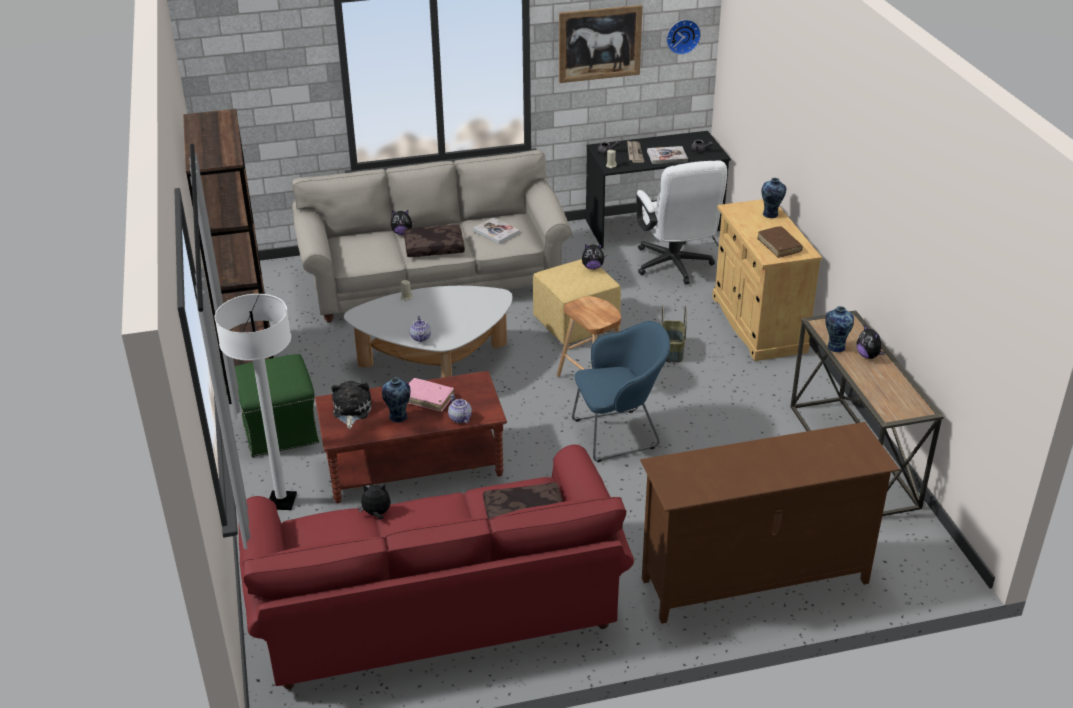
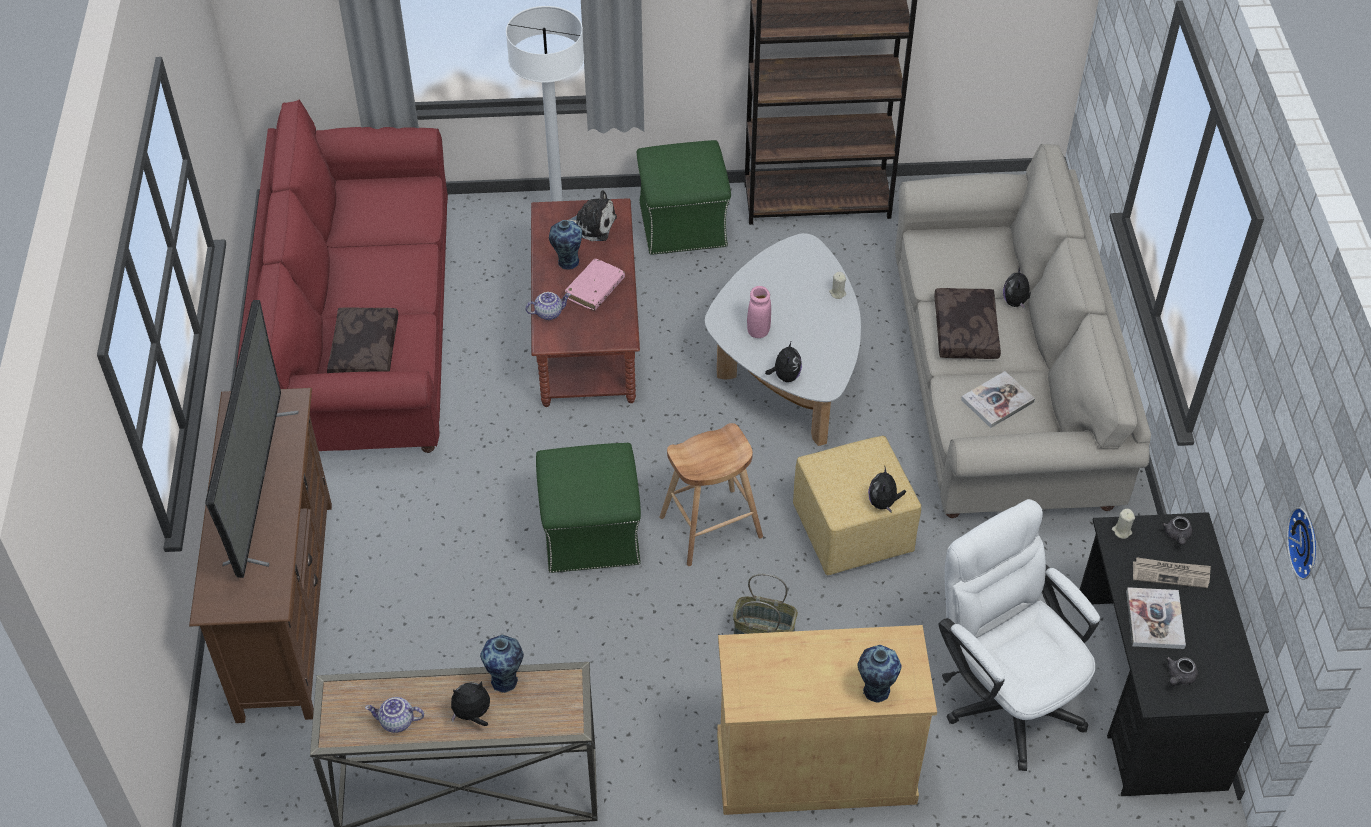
camera: 100 degrees right, 15 degrees up
(376, 514) = (423, 243): plush toy -> plush toy (785, 376)
(421, 338) = (737, 300): teapot -> teapot (396, 722)
(451, 326) = (758, 331): none -> pink vase
(599, 43) = (1262, 410): picture -> none
(619, 434) = (590, 534): blue armchair -> green ottoman
(675, 267) = (1004, 694): white office chair -> white office chair turned 60 degrees clockwise
(755, 462) = (260, 487): none -> television
(779, 246) = (770, 673): brown book -> none

